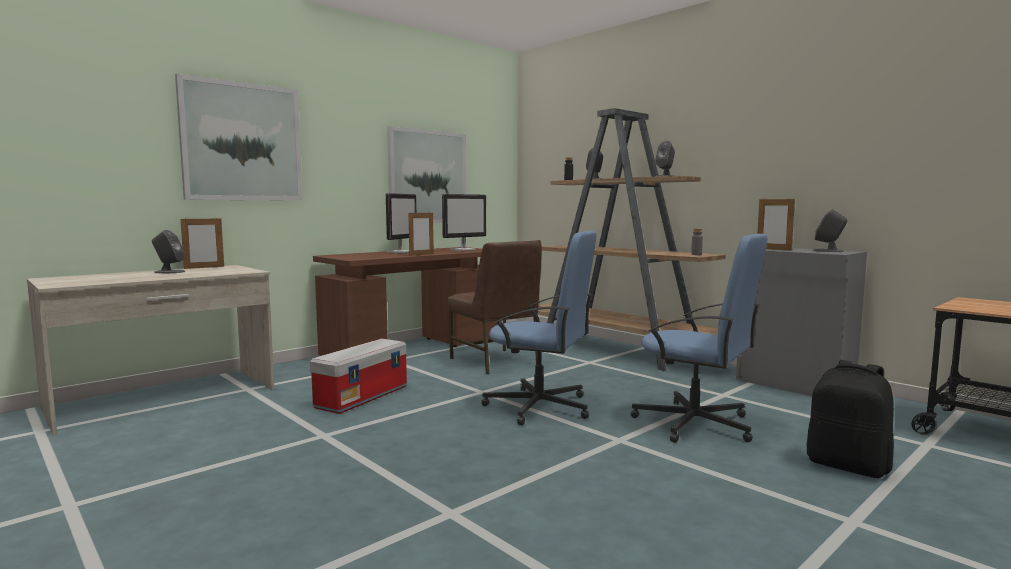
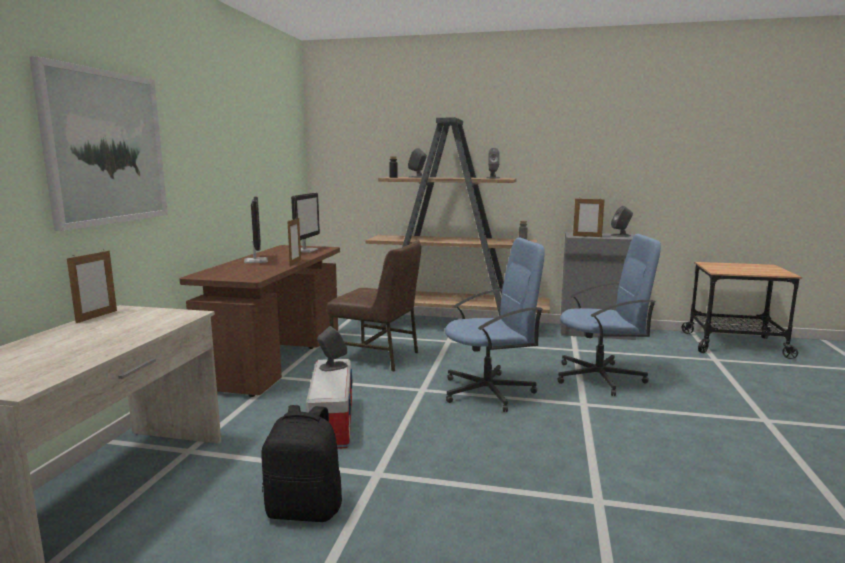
camera: 35 degrees left, 5 degrees up
(169, 272) = (82, 332): grey speaker -> grey speaker (333, 367)
(427, 177) = (253, 175): picture -> none
(848, 466) = (710, 385): black backpack -> black backpack (305, 509)

